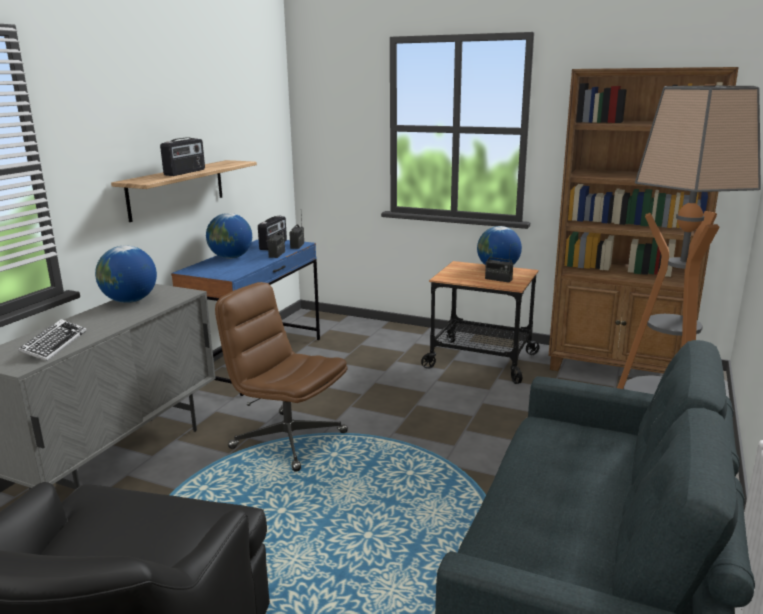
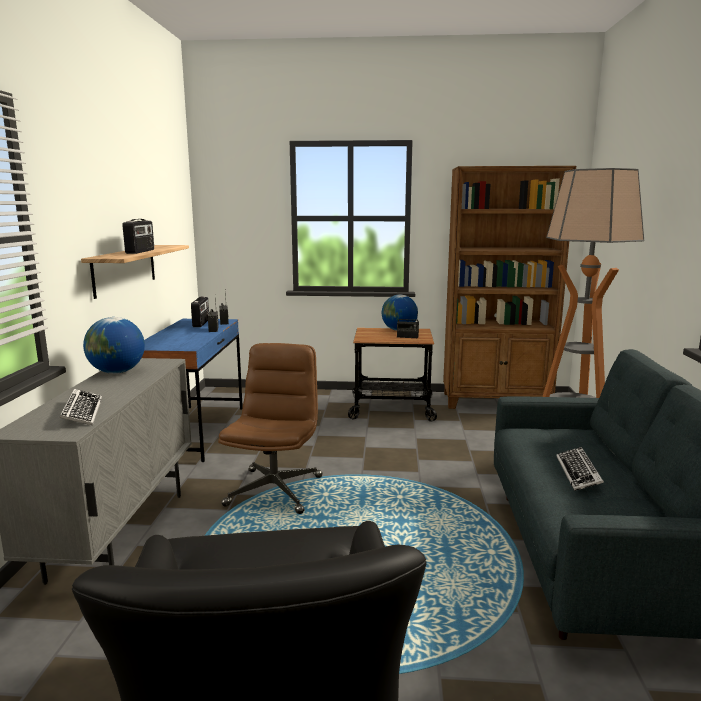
camera: 20 degrees left, 5 degrees down
(231, 257) = (172, 334): globe -> none
(287, 440) = (274, 490): brown office chair -> brown office chair turned 90 degrees clockwise
(563, 494) = (578, 473): none -> keyboard

